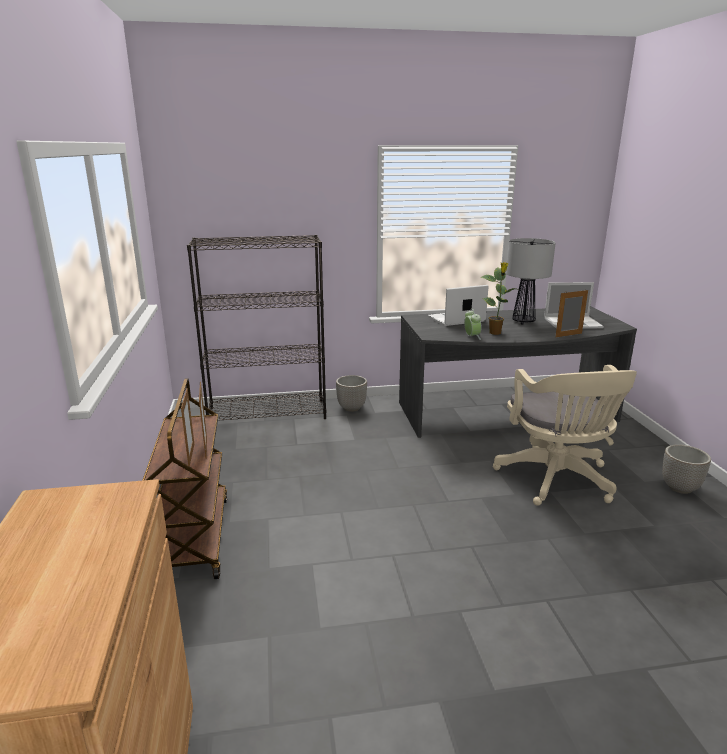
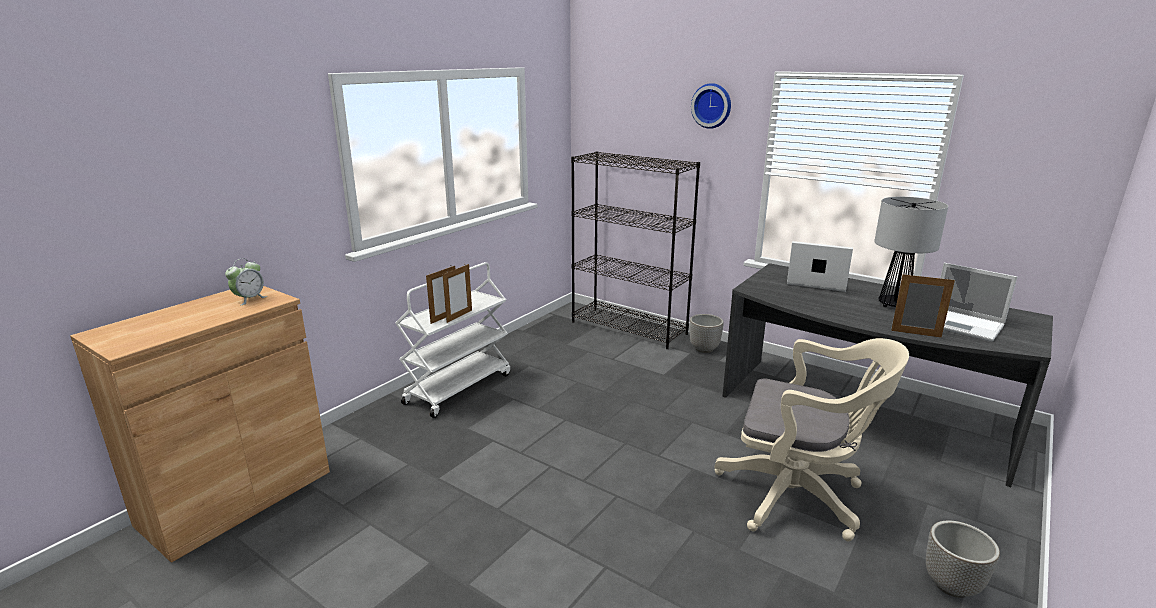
camera: 45 degrees right, 0 degrees up
(195, 537) = (458, 388): brown cart -> white cart
(321, 179) = (712, 105): none -> wall clock
(472, 337) = (789, 301): alarm clock -> alarm clock (249, 299)
(495, 333) = (827, 305): potted plant -> none
(557, 481) = (798, 496): beige office chair -> beige office chair turned 105 degrees counterclockwise

